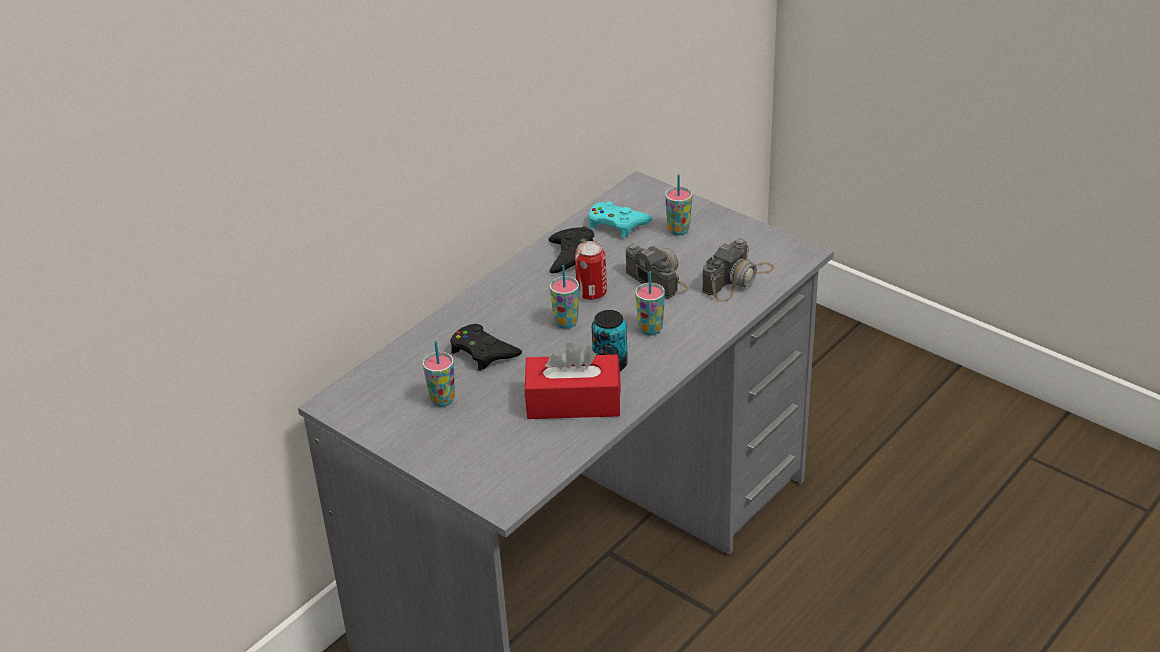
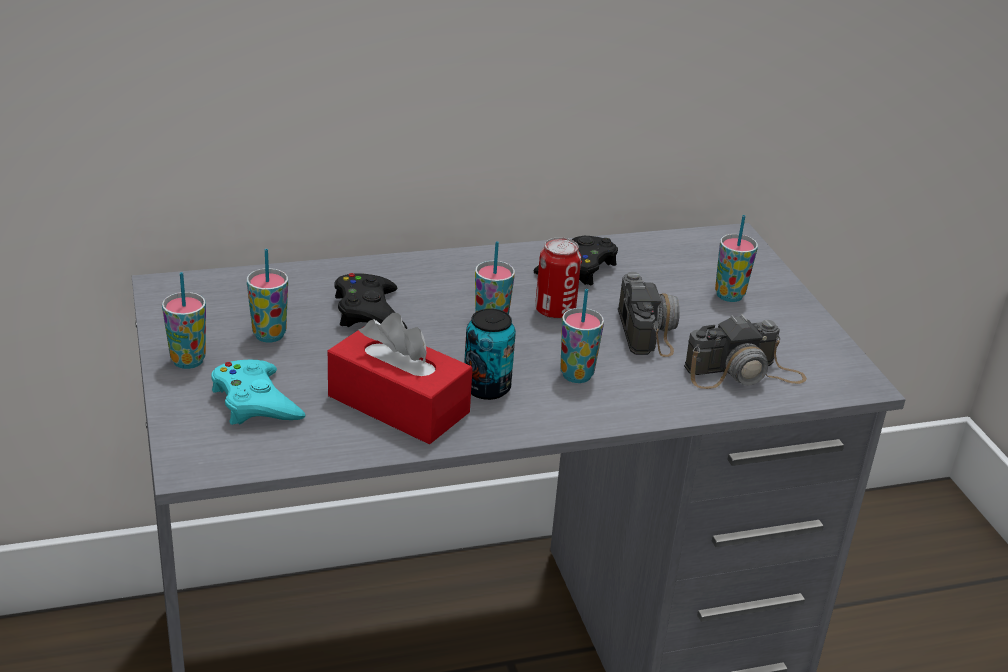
camera: 30 degrees right, 5 degrees down
(415, 443) = (188, 361): none -> cup
(617, 224) = (664, 260): turquoise game controller -> turquoise game controller (255, 402)

